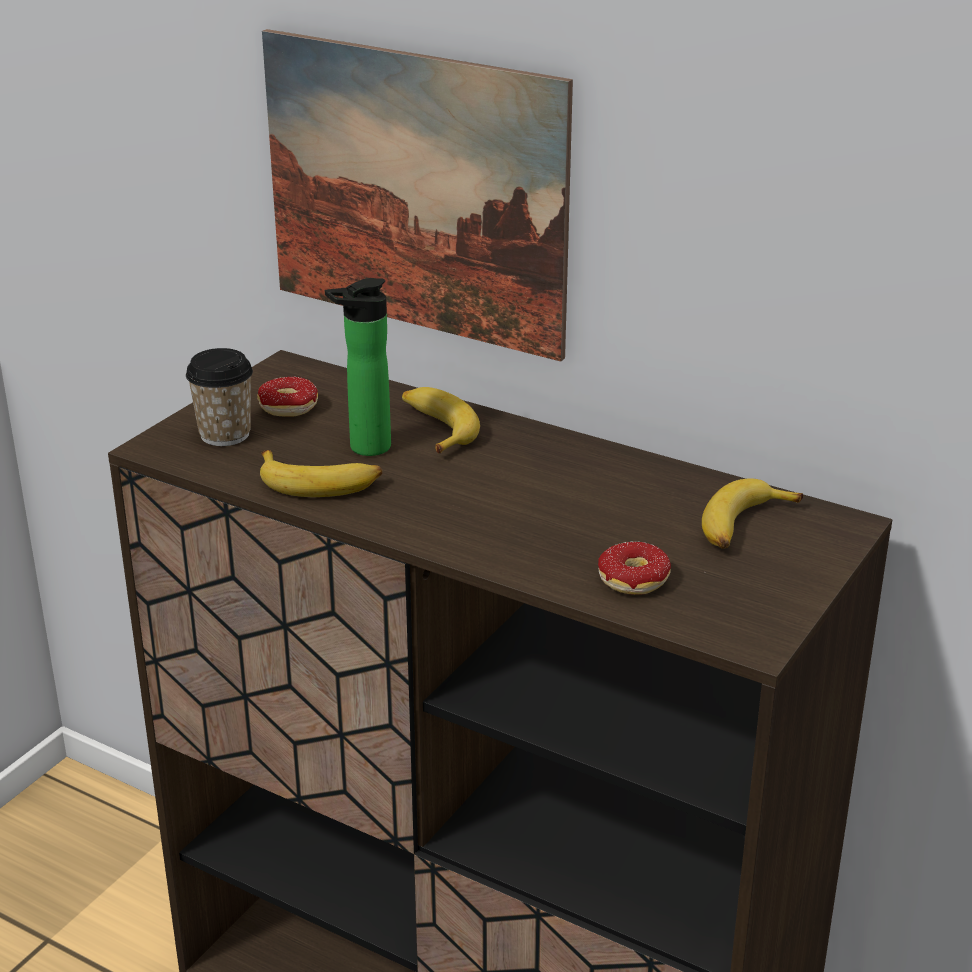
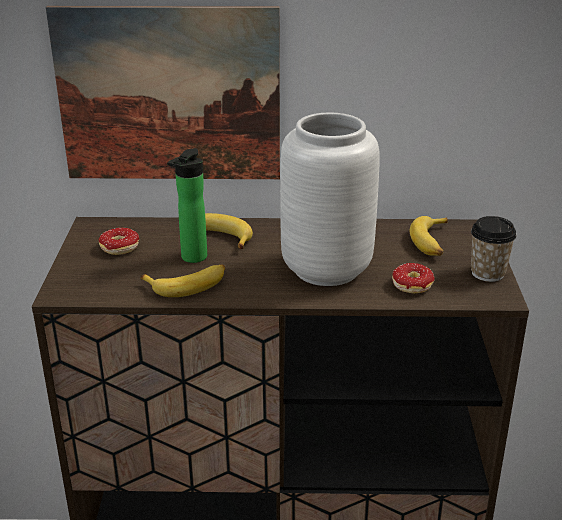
camera: 30 degrees left, 0 degrees up
(225, 434) = (98, 274): cup -> cup (487, 273)
(531, 516) = (325, 268): none -> grey vase

